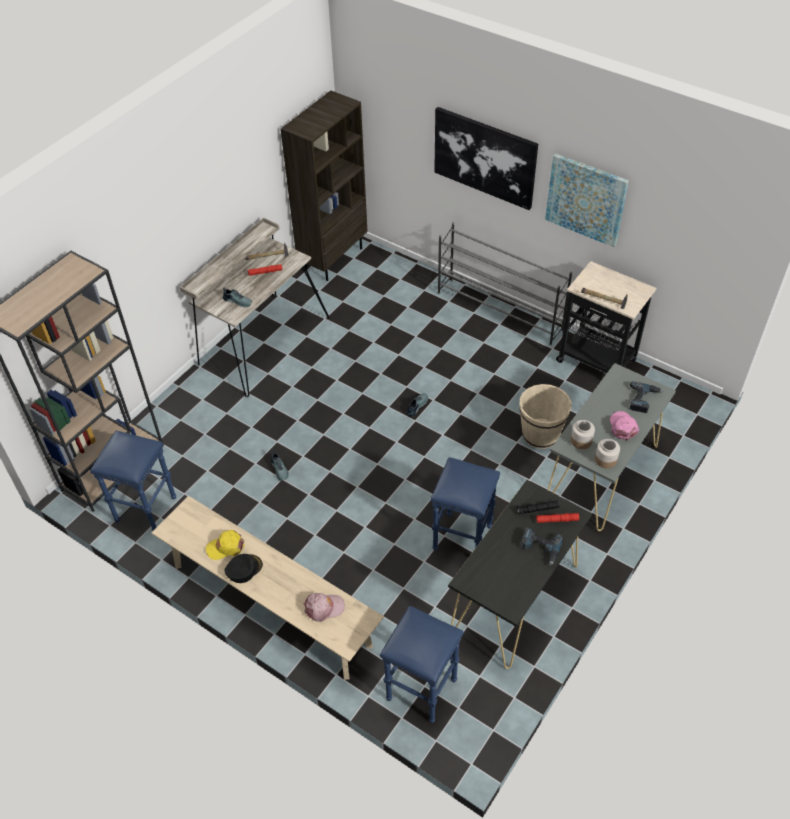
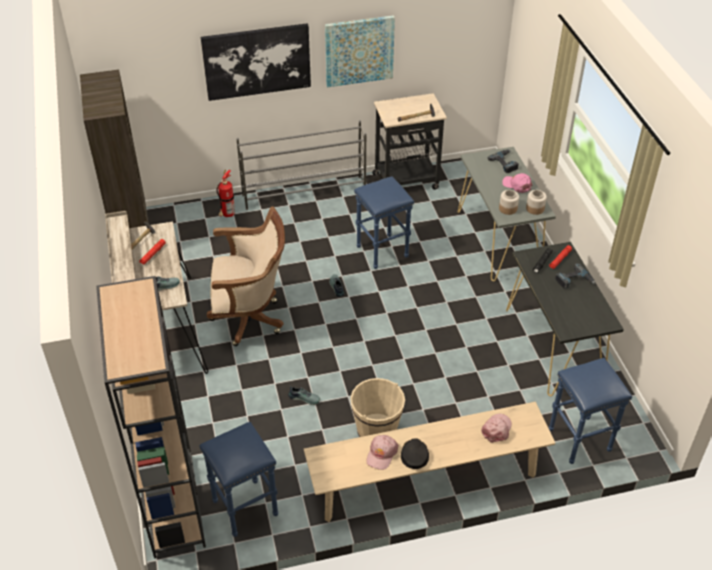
camera: 50 degrees left, 5 degrees down
(225, 547) = (381, 454): yellow cap -> pink cap
(325, 381) = (251, 319): none -> office chair
(418, 288) = (227, 215): none -> fire extinguisher
(463, 538) = (479, 339): blue stool -> blue stool (383, 251)
(540, 434) = (435, 246): beige bucket -> beige bucket (376, 431)

